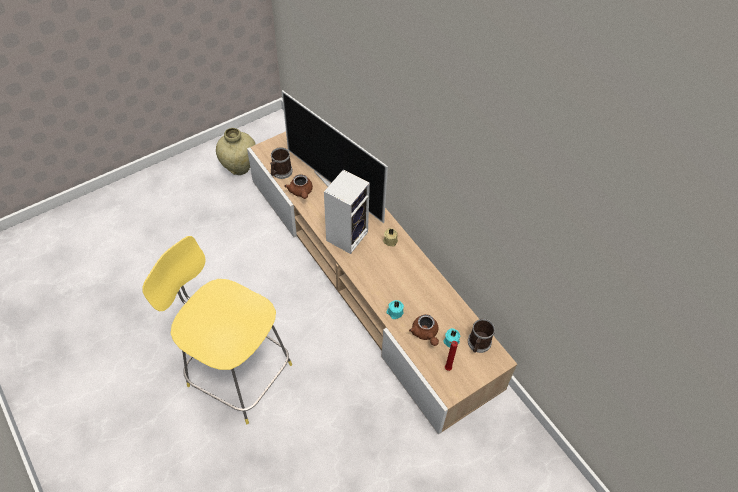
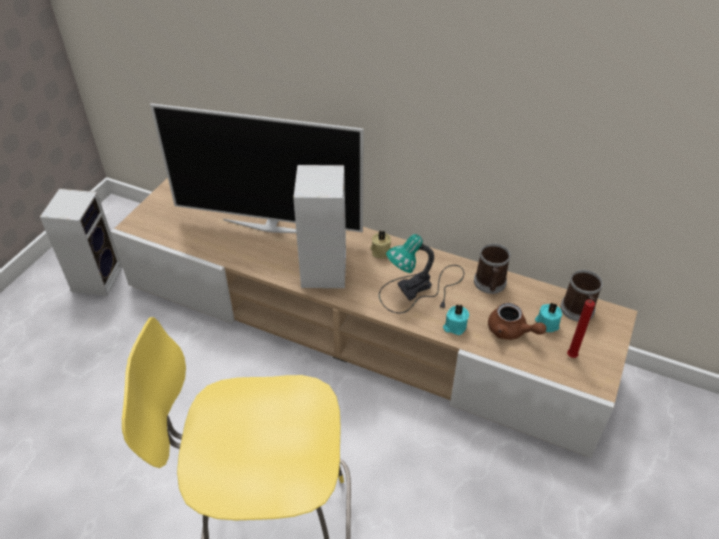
camera: 30 degrees left, 10 degrees down
(239, 167) = (97, 277): beige vase -> speaker
(280, 172) = (179, 239): mug -> mug (490, 284)
(301, 192) = (224, 249): brown teapot -> none
(394, 278) = (421, 289): none -> table lamp

